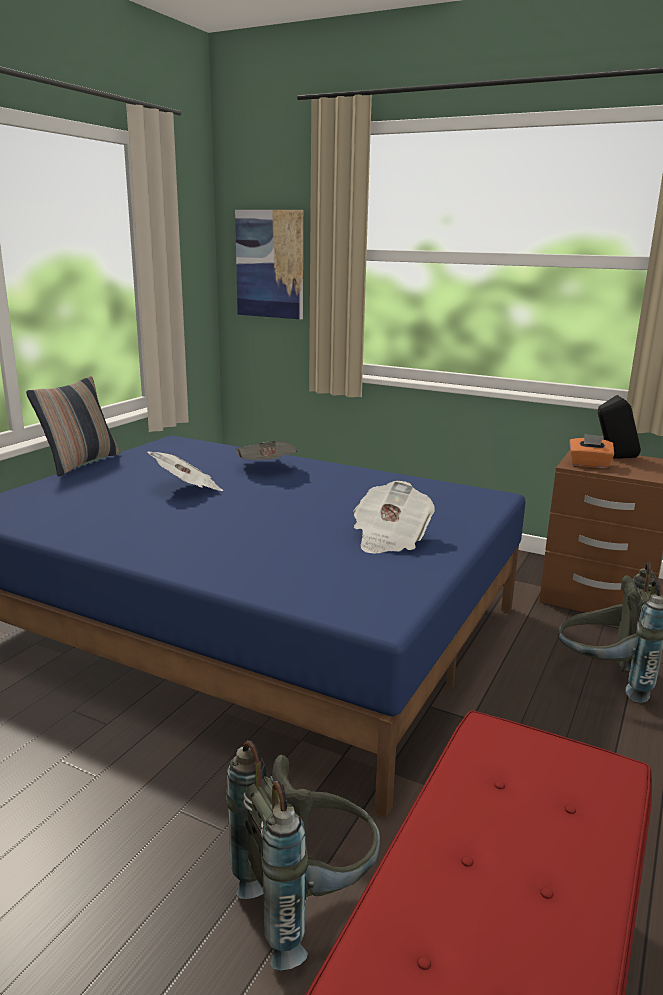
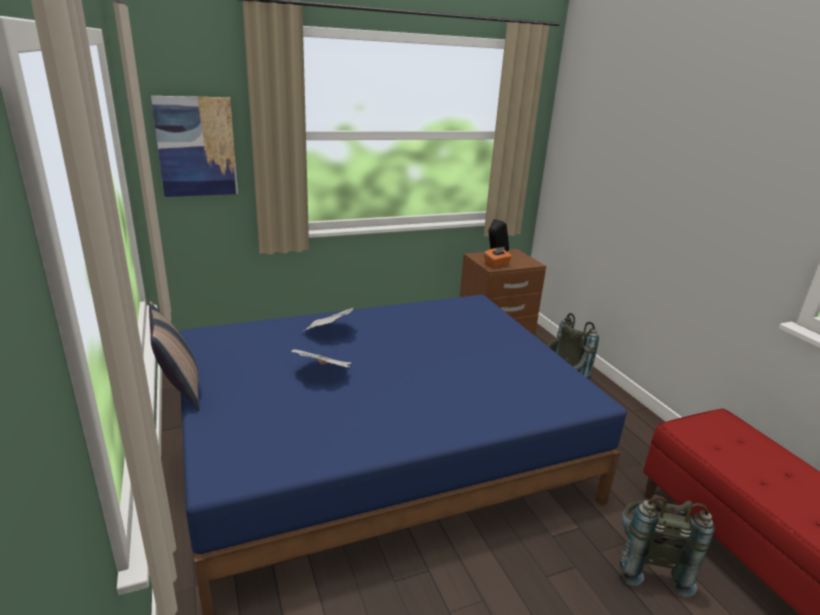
camera: 50 degrees left, 5 degrees up
(389, 539) = (500, 352): newspaper -> none

